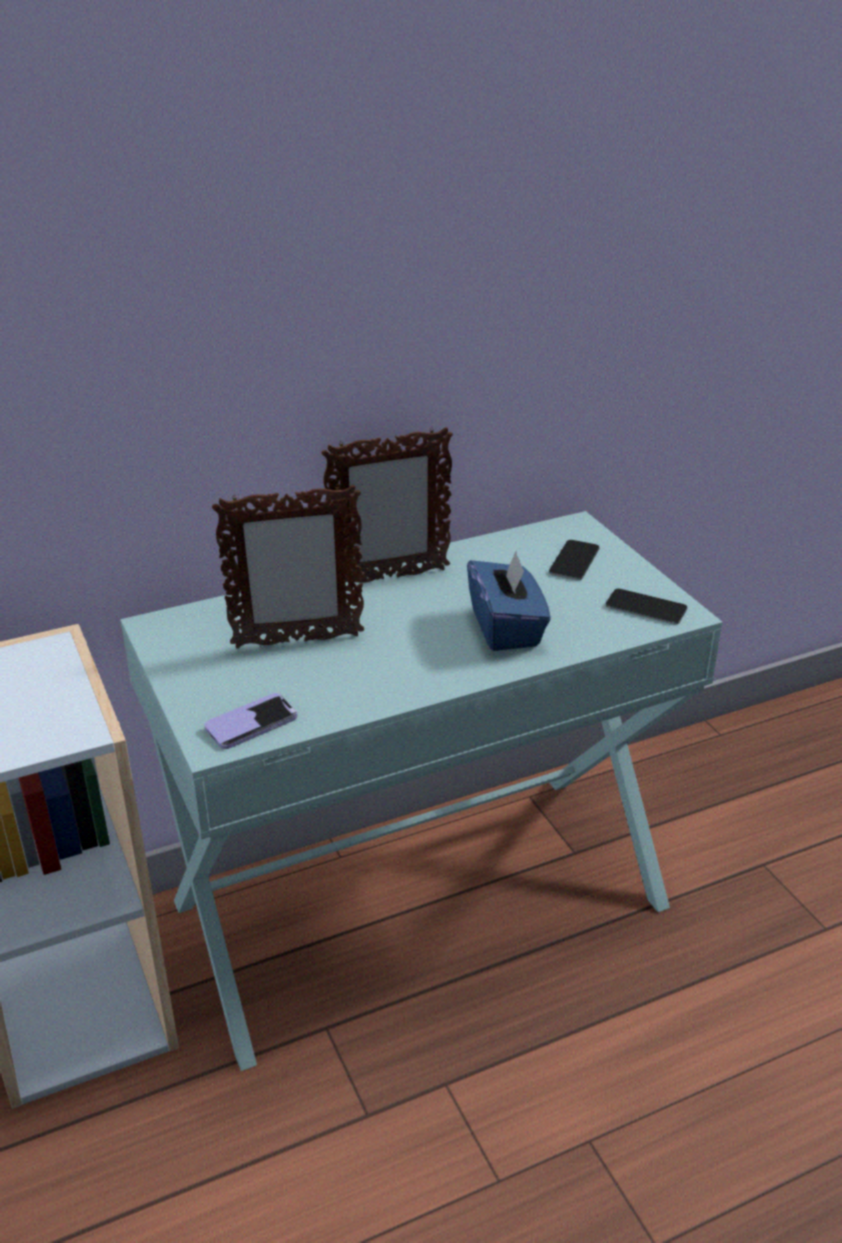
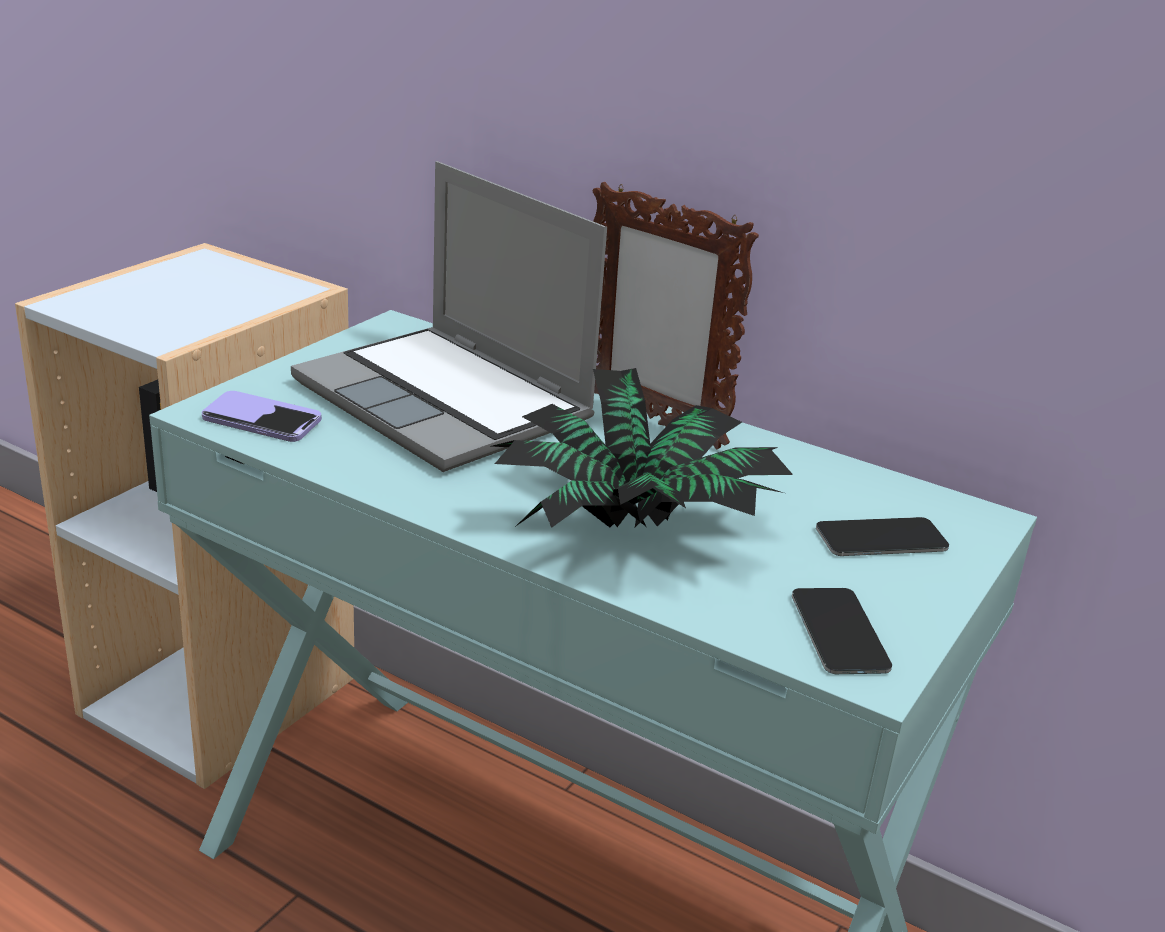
camera: 55 degrees right, 5 degrees down
(296, 641) = (447, 402): picture frame -> laptop
(506, 628) = (636, 527): blue tissue box -> potted plant

